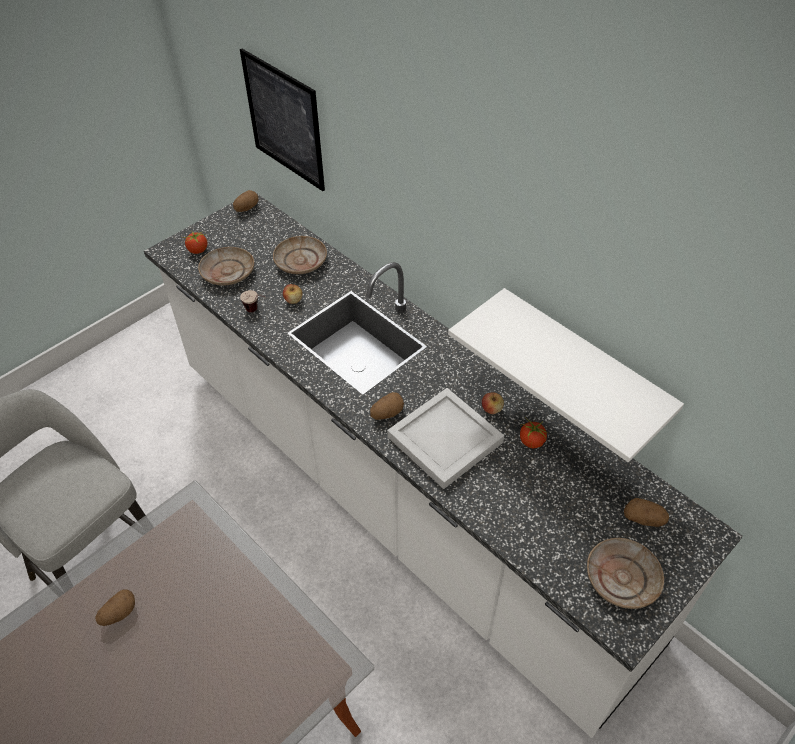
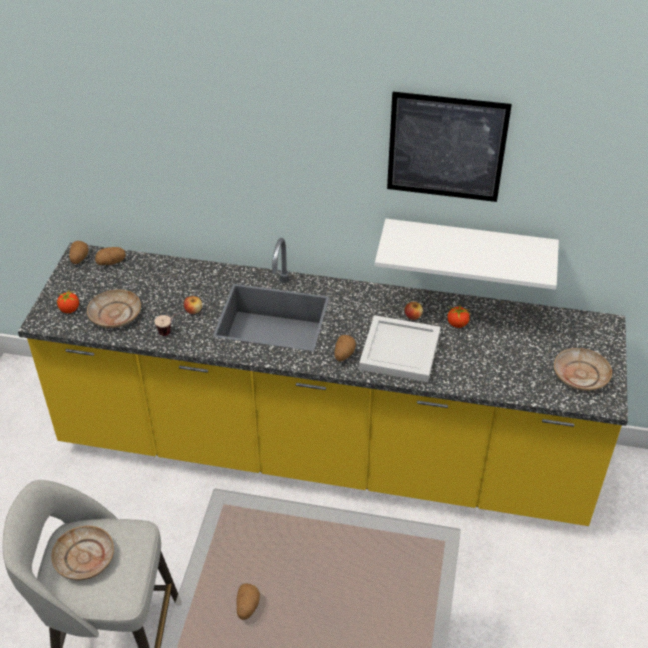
camera: 35 degrees left, 5 degrees down
(284, 120) = (113, 160): picture -> picture (446, 147)
(300, 261) = (170, 280): beige plate -> beige plate (84, 558)
(399, 497) = (324, 453): white counter -> yellow counter
(643, 519) = (564, 335): potato -> potato (111, 262)

